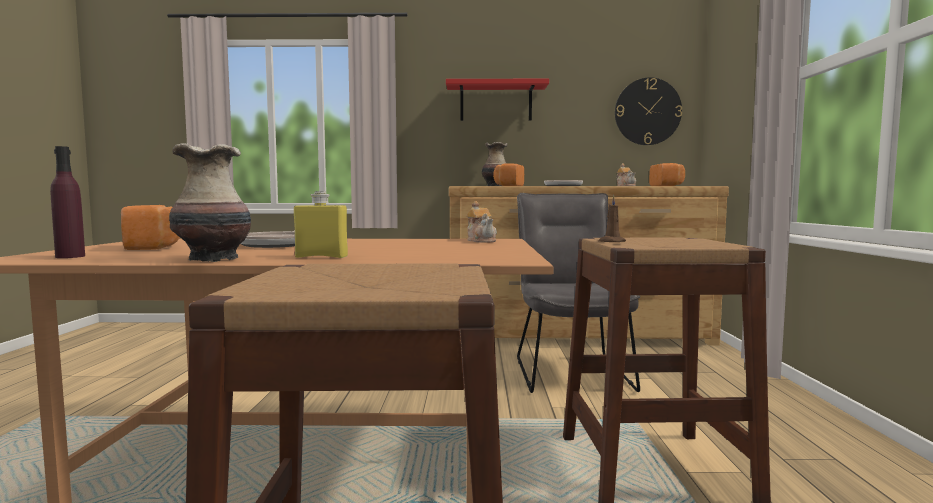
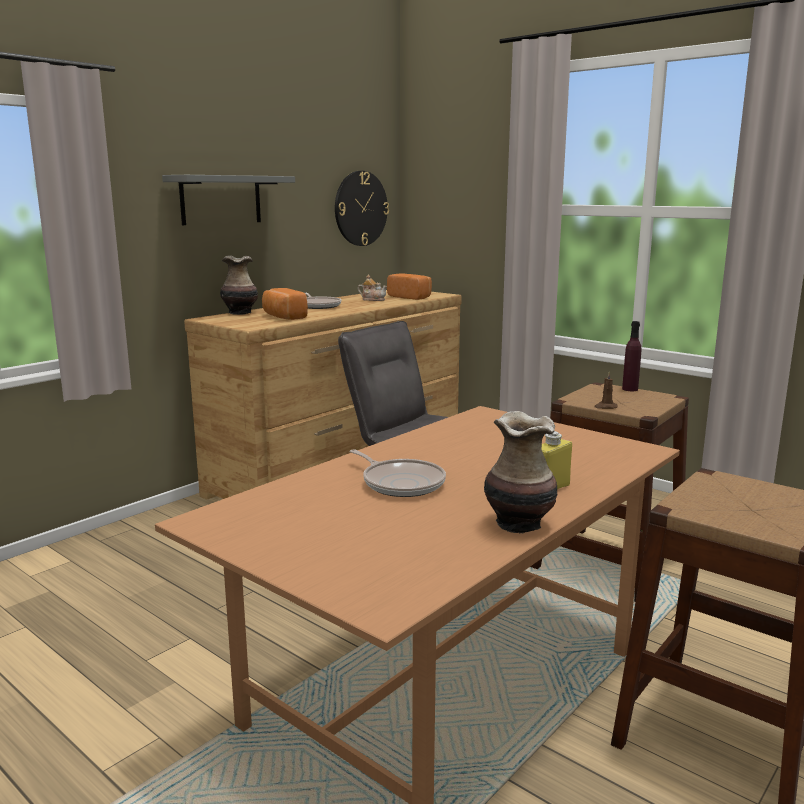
camera: 50 degrees left, 10 degrees up
(70, 256) = (398, 577): purple bottle -> purple bottle (630, 389)
(156, 247) = (333, 531): bread -> none
(481, 241) = (486, 420): teapot -> none
(496, 102) = (221, 200): red shelf -> grey shelf

